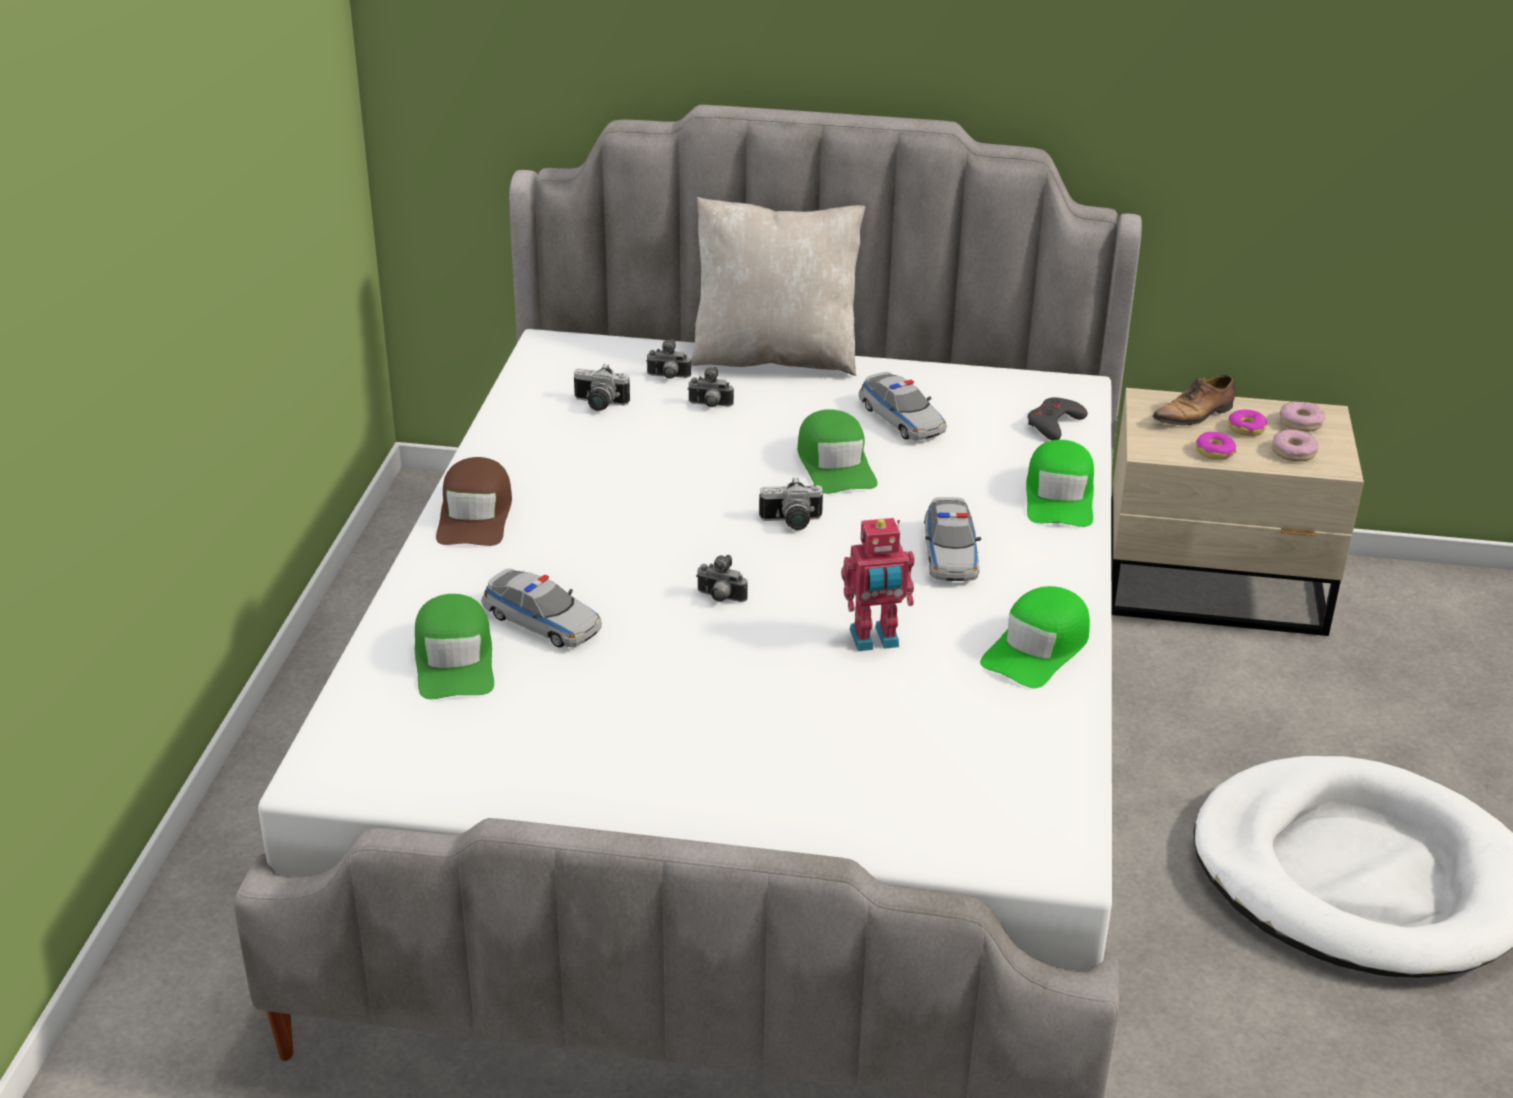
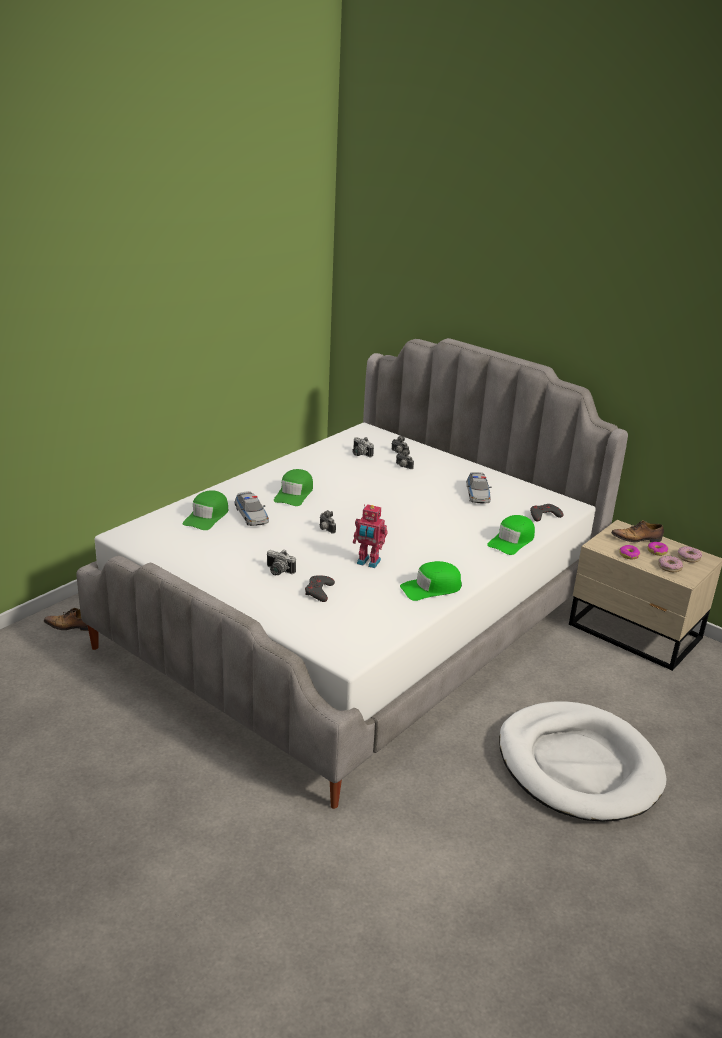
camera: 30 degrees right, 5 degrees down
(180, 1029) = (71, 626): none -> shoe
(475, 515) = (269, 475): brown cap -> none
(775, 357) = (451, 458): beige pillow -> none
(791, 523) = (385, 514): camera -> camera (278, 571)
(835, 464) = (428, 501): green cap -> green cap (294, 494)
(857, 740) = (319, 591): none -> grey game controller
(950, 553) = (437, 545): toy car -> none

